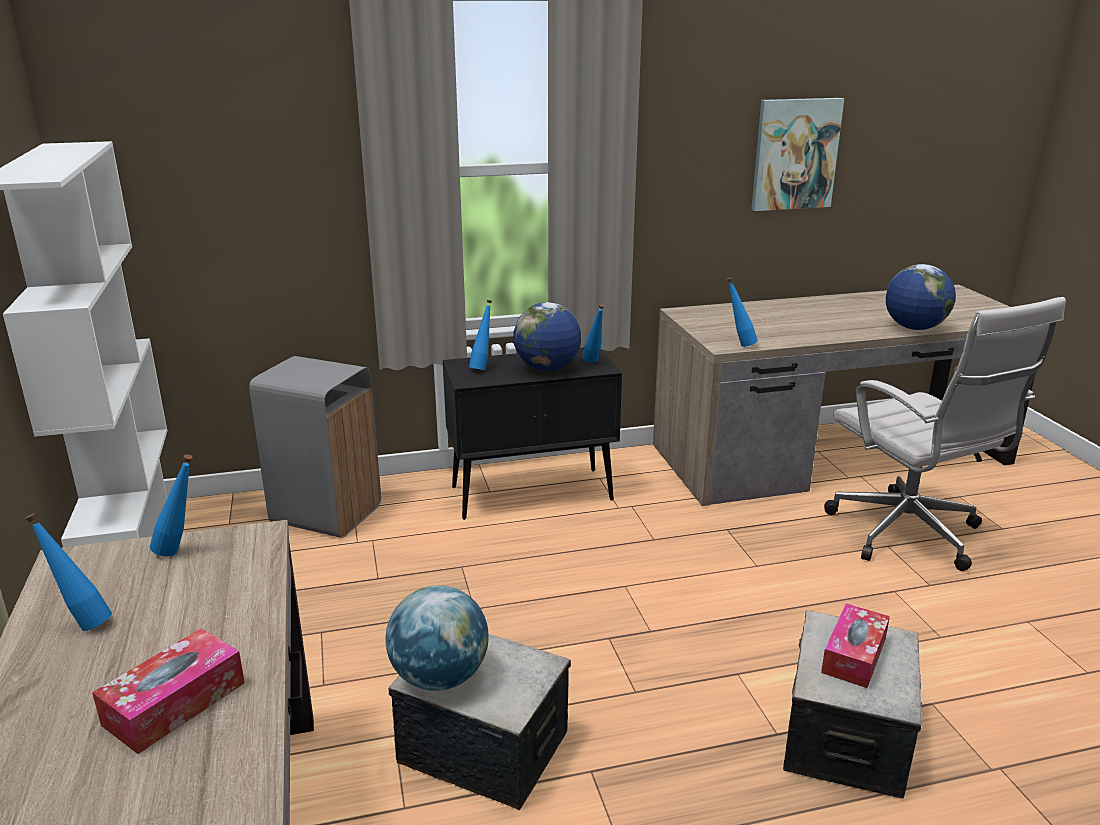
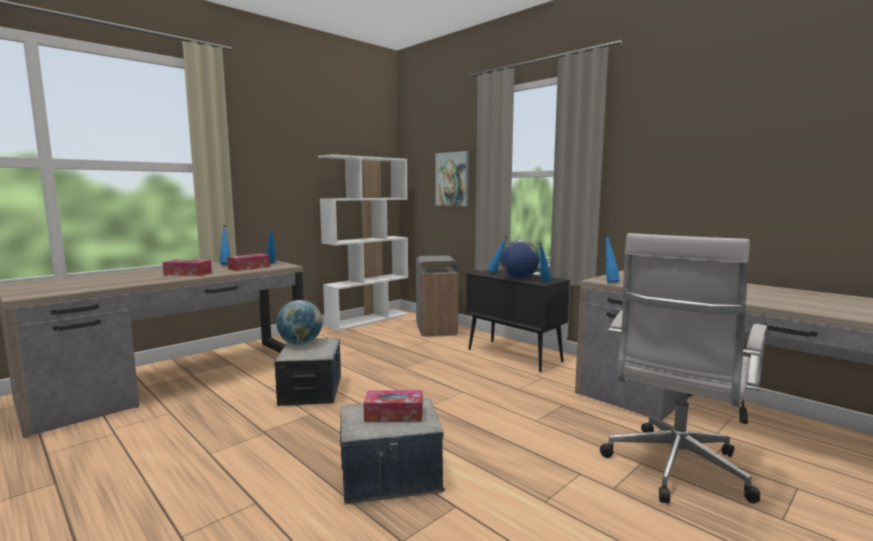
camera: 60 degrees right, 15 degrees down
(207, 592) = (249, 267): none -> tissue box
(795, 154) = (741, 165): picture -> picture (452, 179)
(914, 328) = (780, 305): globe -> none

